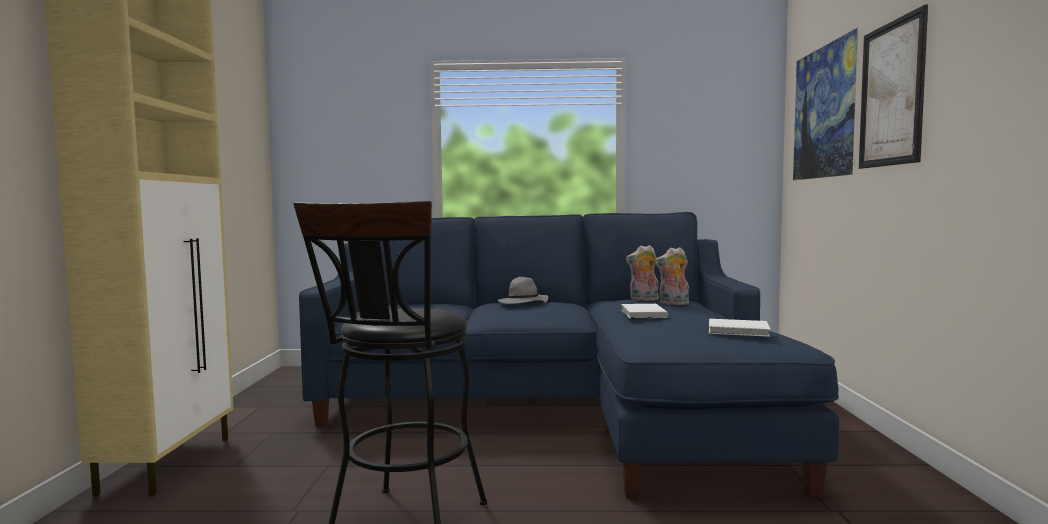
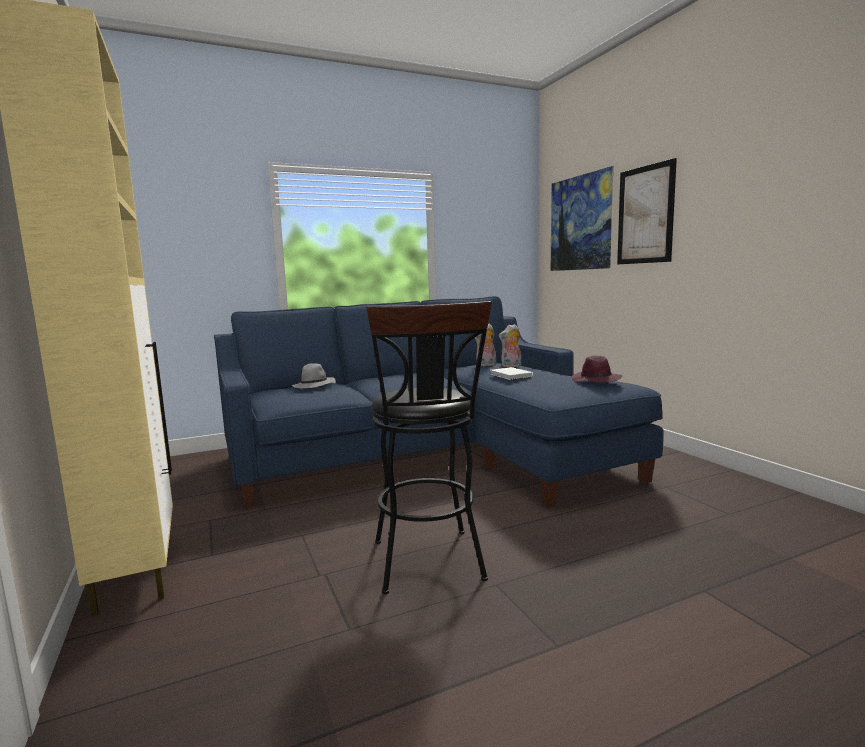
camera: 25 degrees left, 5 degrees up
(523, 303) = (397, 376): grey hat -> grey hat (314, 386)
(740, 331) = (596, 380): white book -> purple hat

